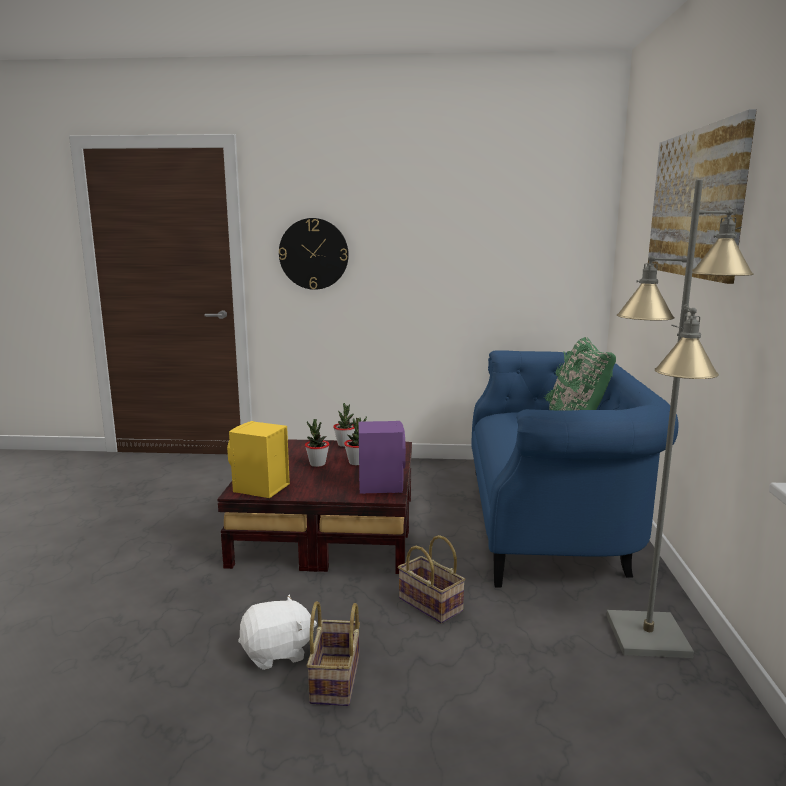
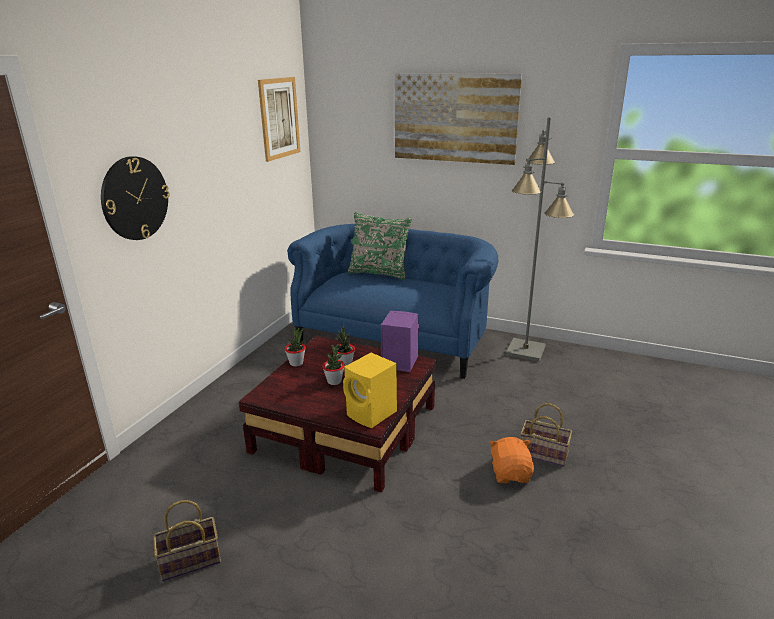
camera: 70 degrees left, 10 degrees up
(277, 652) = (511, 474): white plush toy -> orange plush toy
(428, 604) = (475, 405): basket -> basket (189, 562)
(549, 210) = (279, 118): none -> picture

